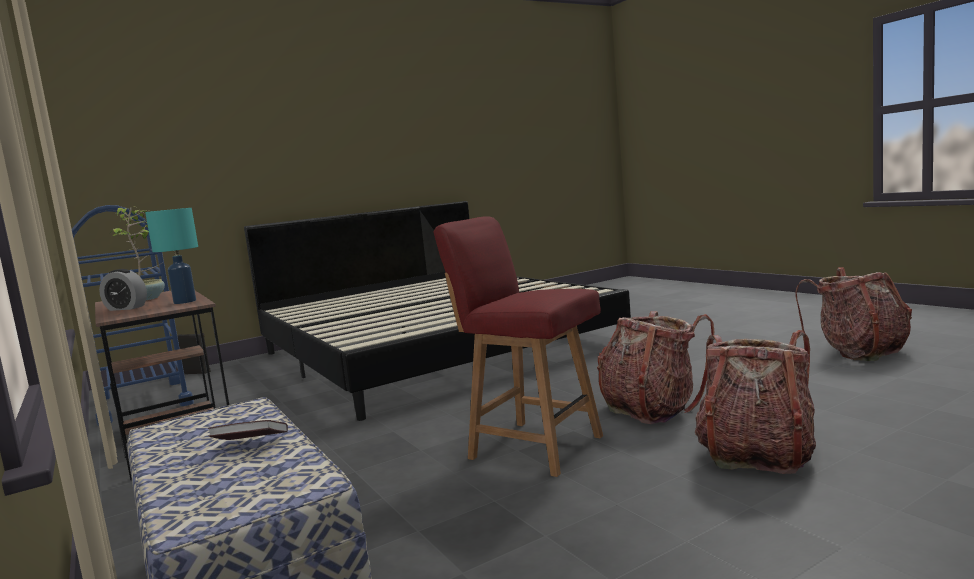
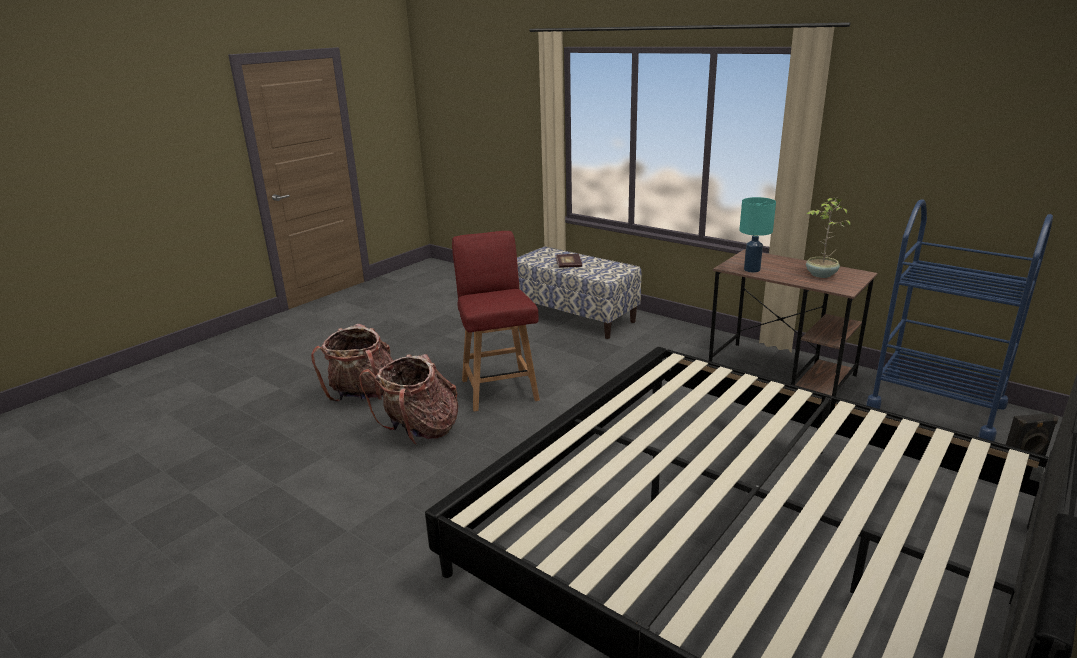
camera: 160 degrees right, 15 degrees up
(126, 308) = (785, 262): alarm clock -> none
(533, 446) = (499, 389): red chair -> red chair turned 120 degrees counterclockwise
(858, 352) = (165, 552): backpack -> none

